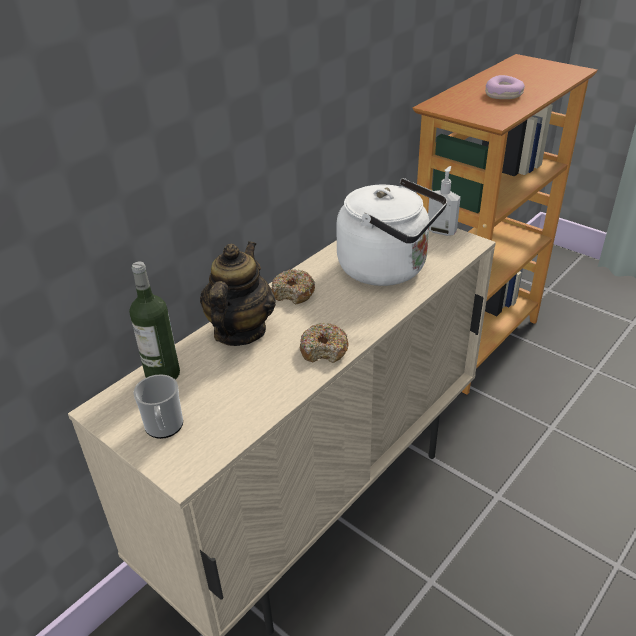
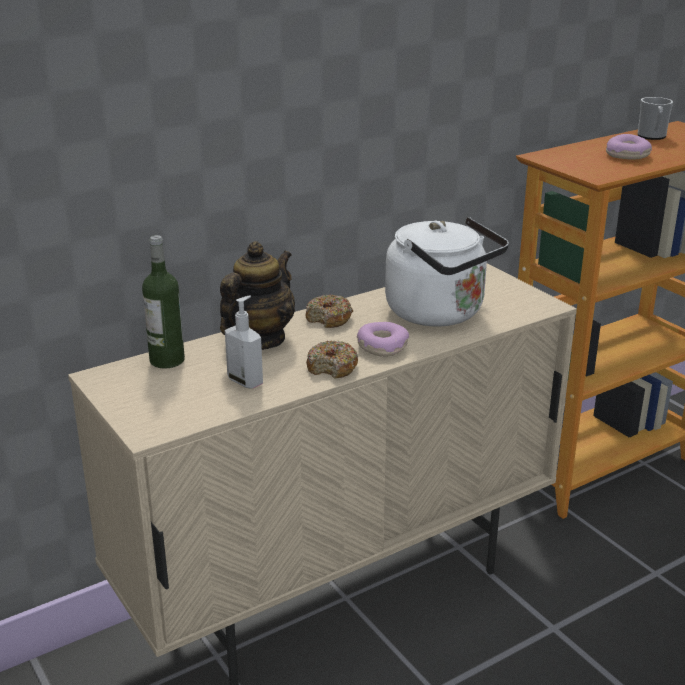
camera: 15 degrees right, 10 degrees down
(164, 428) = (147, 399): mug -> mug (652, 137)
(356, 316) = (382, 346): none -> donut
(441, 231) = (521, 290): soap dispenser -> soap dispenser (246, 381)

